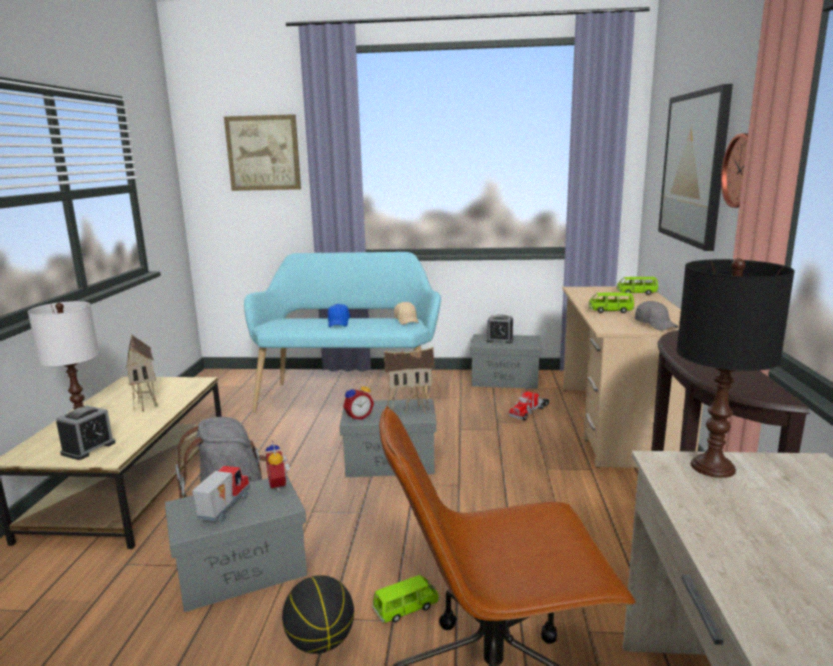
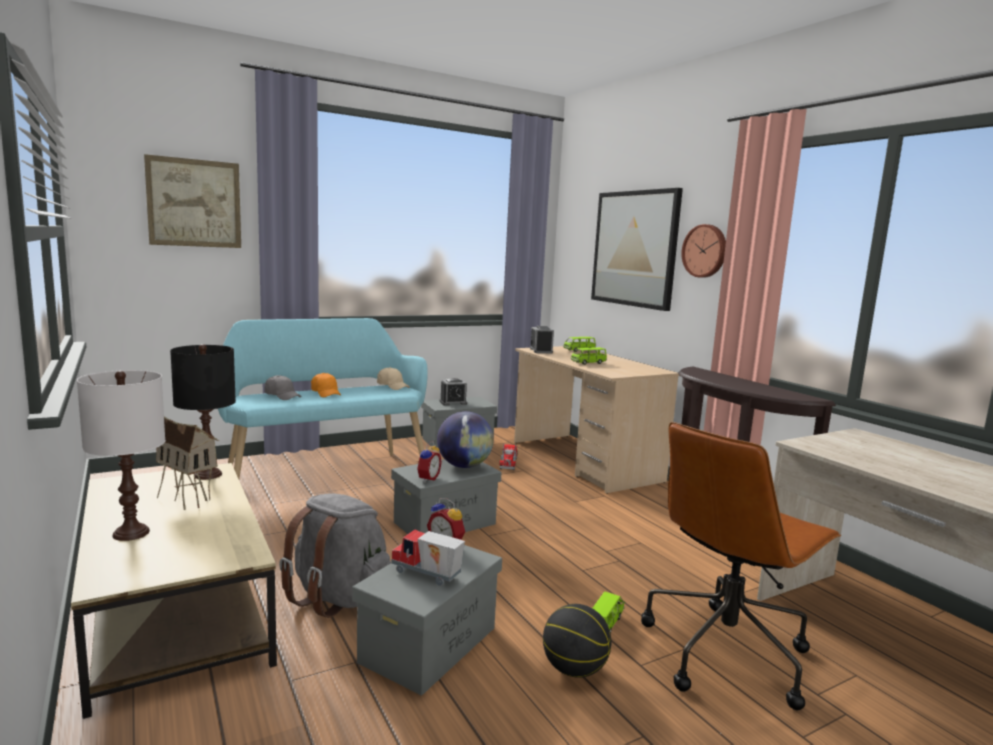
camera: 35 degrees left, 5 degrees down
(88, 448) = (197, 554): alarm clock -> alarm clock (541, 351)
(223, 508) = (426, 575): toy truck -> toy truck turned 45 degrees counterclockwise
(338, 323) = (326, 393): blue cap -> orange cap
(409, 410) = (464, 466): toy house -> globe
(655, 324) = (636, 370): grey cap -> grey cap (282, 396)
(713, 467) = (827, 442): black table lamp -> black table lamp (208, 474)

